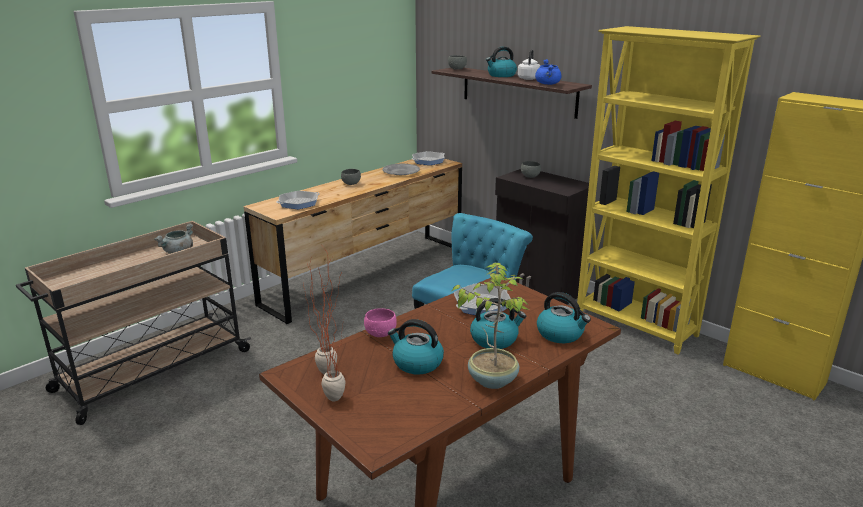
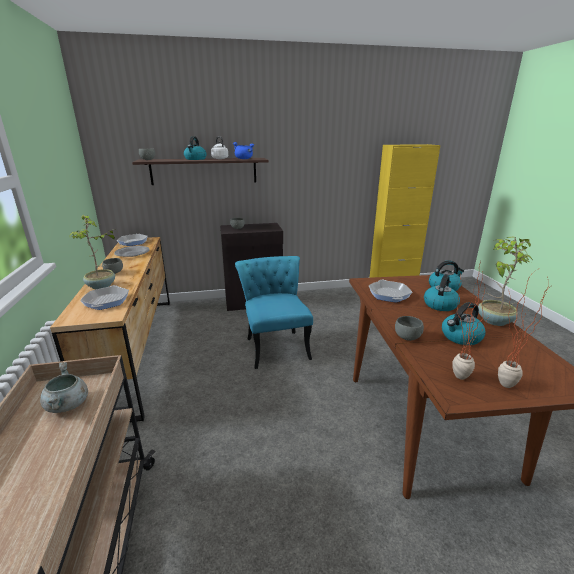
camera: 55 degrees left, 0 degrees up
(320, 191) = (101, 286): none -> potted plant
(381, 333) = (406, 337): pink bowl -> grey bowl
(636, 326) = (324, 296): yellow bookcase -> none

